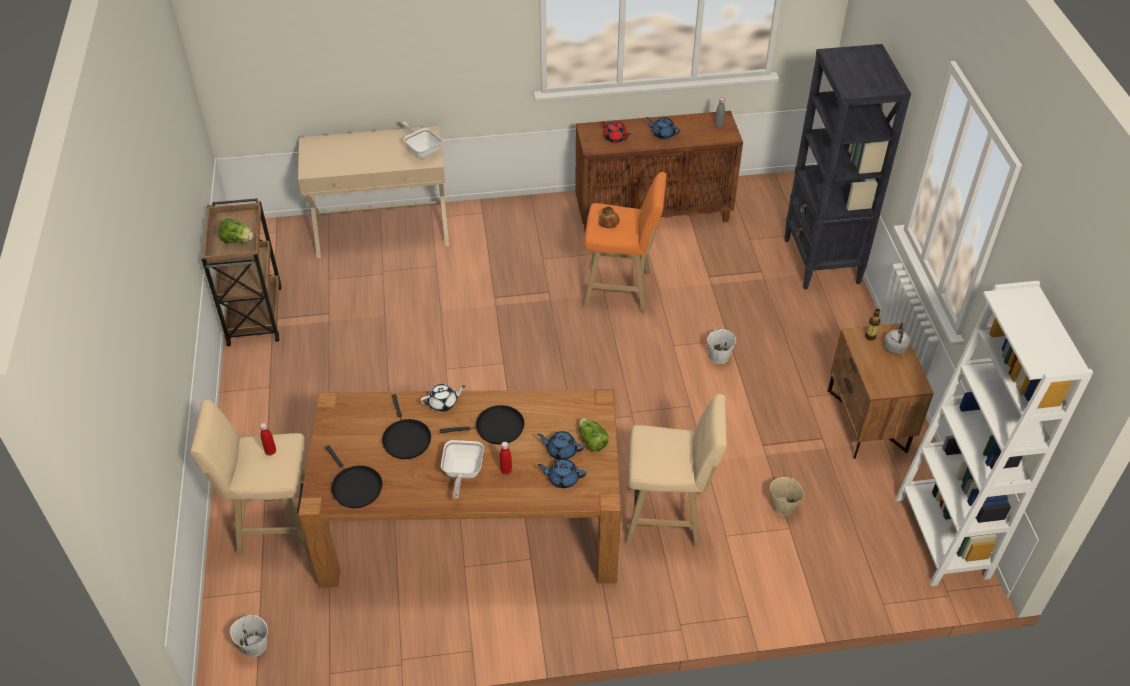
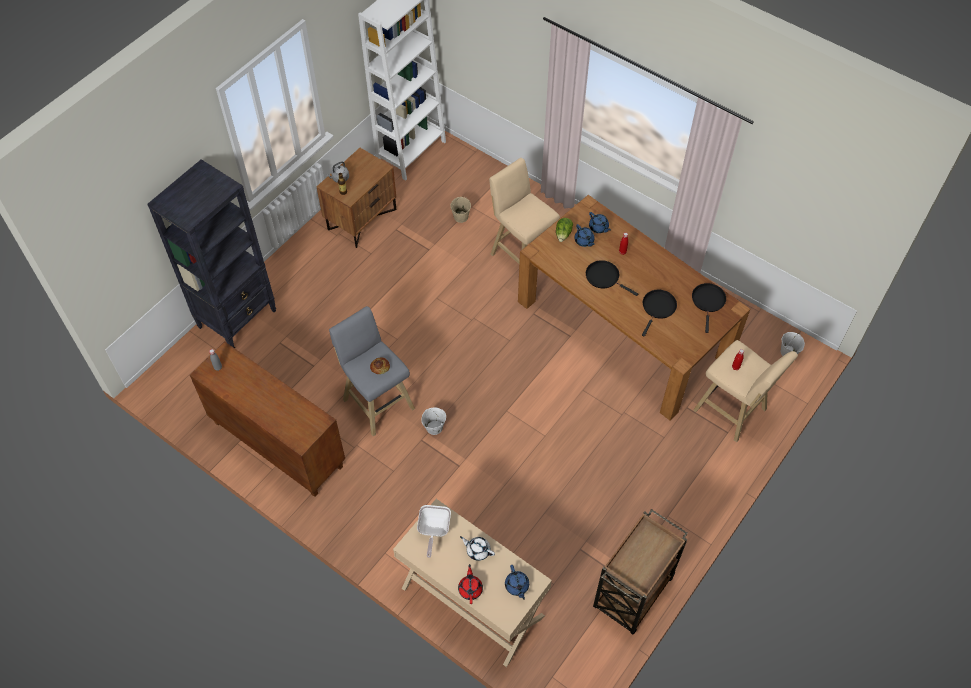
camera: 135 degrees left, 10 degrees up
(237, 240) = (645, 546): lettuce -> none
(443, 403) = (618, 313): white teapot -> white teapot (477, 550)
(462, 473) = (646, 267): frying pan -> none
(615, 138) = (295, 417): red teapot -> red teapot (470, 589)
(621, 290) = (377, 401): orange stool -> grey stool
(662, 134) = (261, 393): blue teapot -> blue teapot (517, 586)
(719, 356) = (382, 311): white bucket -> white bucket (434, 428)

